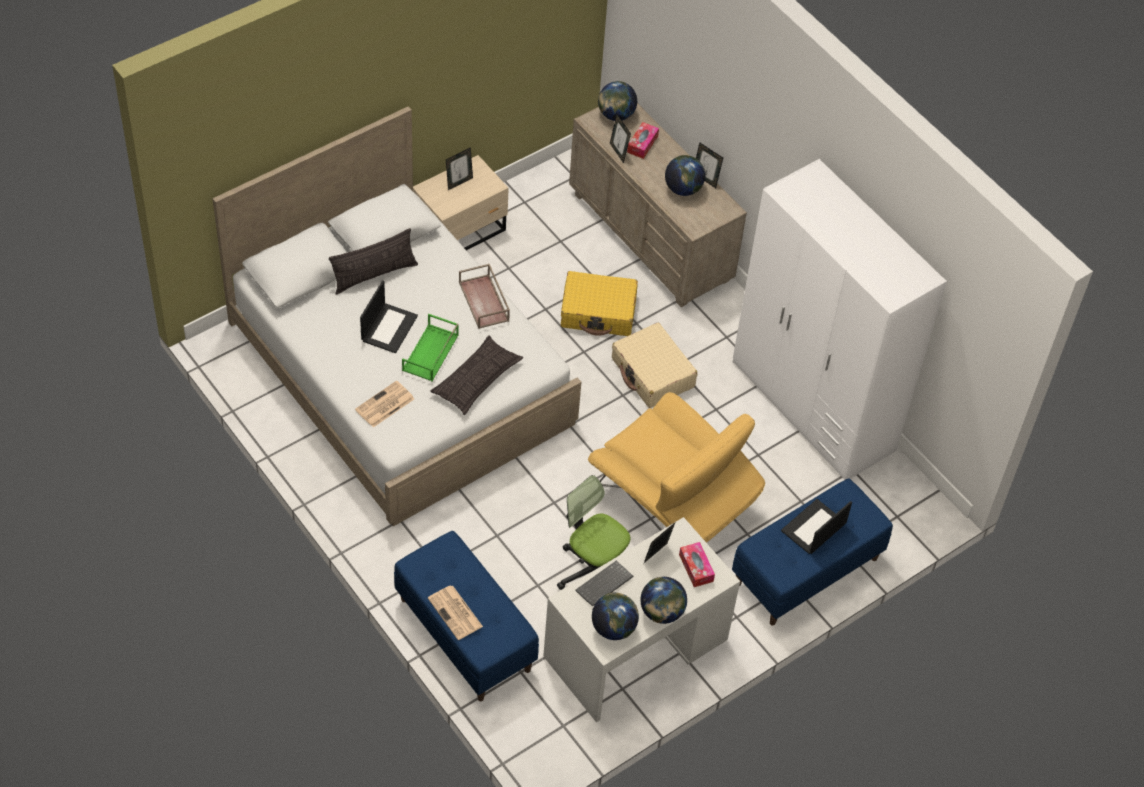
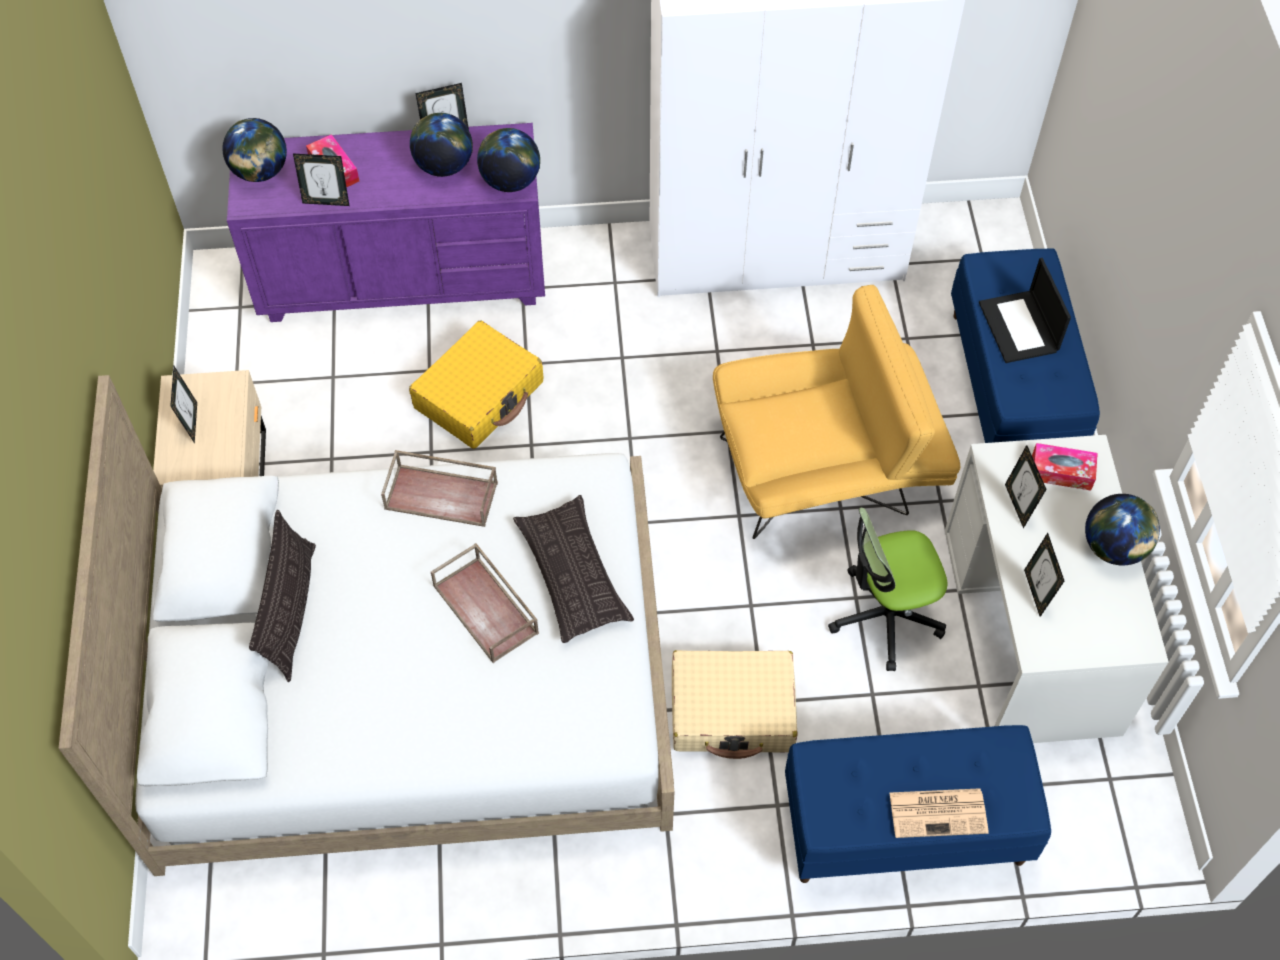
camera: 55 degrees left, 5 degrees up
(384, 405) = (540, 719): newspaper -> none
(389, 327) = (402, 641): laptop -> none
(430, 353) = (487, 609): green tray -> brown tray
(604, 585) = (1036, 592): keyboard -> picture frame
(613, 628) = (1113, 617): globe -> globe (510, 181)
(650, 238) = (403, 279): beige dresser -> purple dresser
(652, 373) = (617, 388): beige suitcase -> beige suitcase (733, 710)

